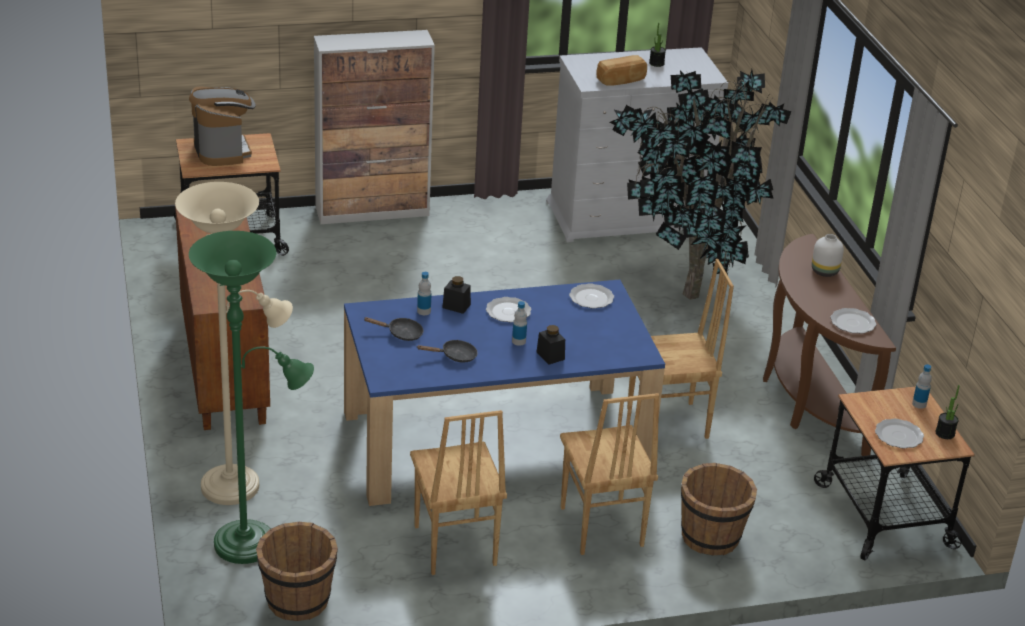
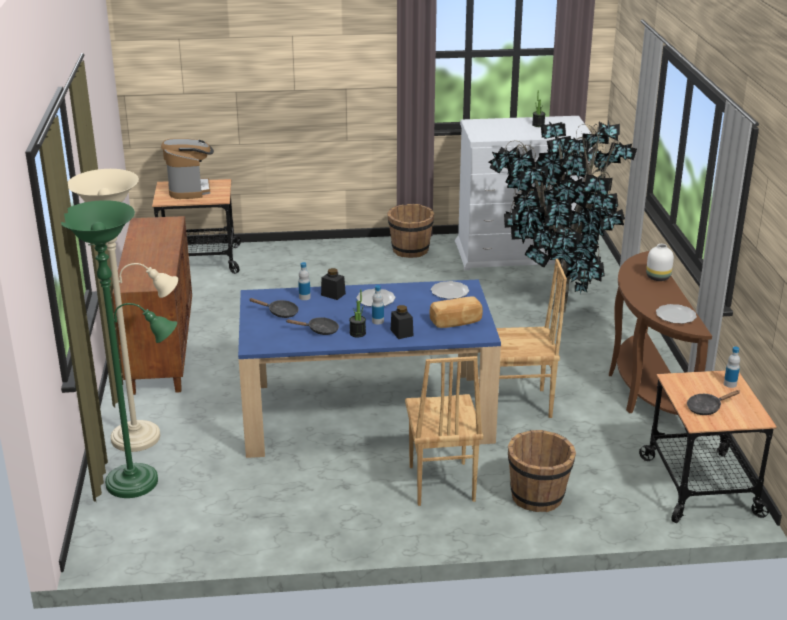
camera: 10 degrees right, 5 degrees down
(297, 601) = (161, 530): brown bucket -> brown bucket (410, 250)
(373, 211) = (315, 246): cabinet -> none
(453, 546) = (308, 493): brown chair -> none
(621, 80) = (506, 135): bread -> bread (456, 322)
(898, 435) = (706, 408): plate -> black frying pan
(945, 433) = (750, 408): potted plant -> potted plant (357, 333)

